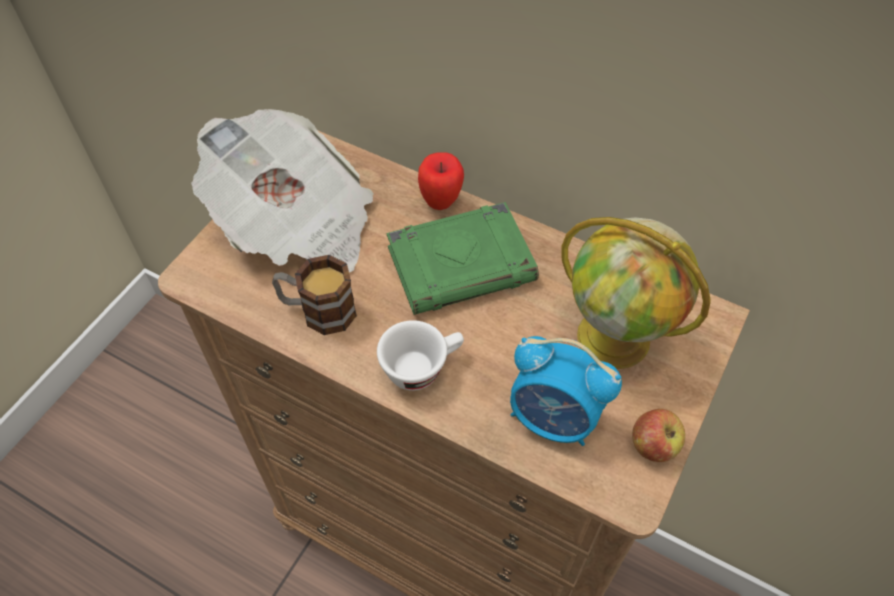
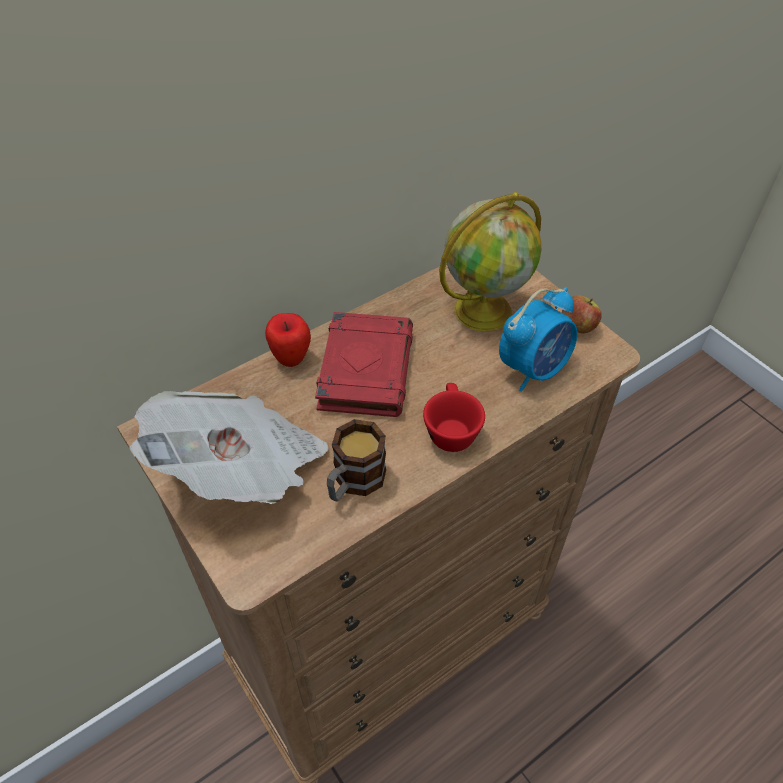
camera: 65 degrees left, 5 degrees down
(422, 366) = (450, 429): white cup -> red cup
(462, 264) = (365, 369): green book -> red book

